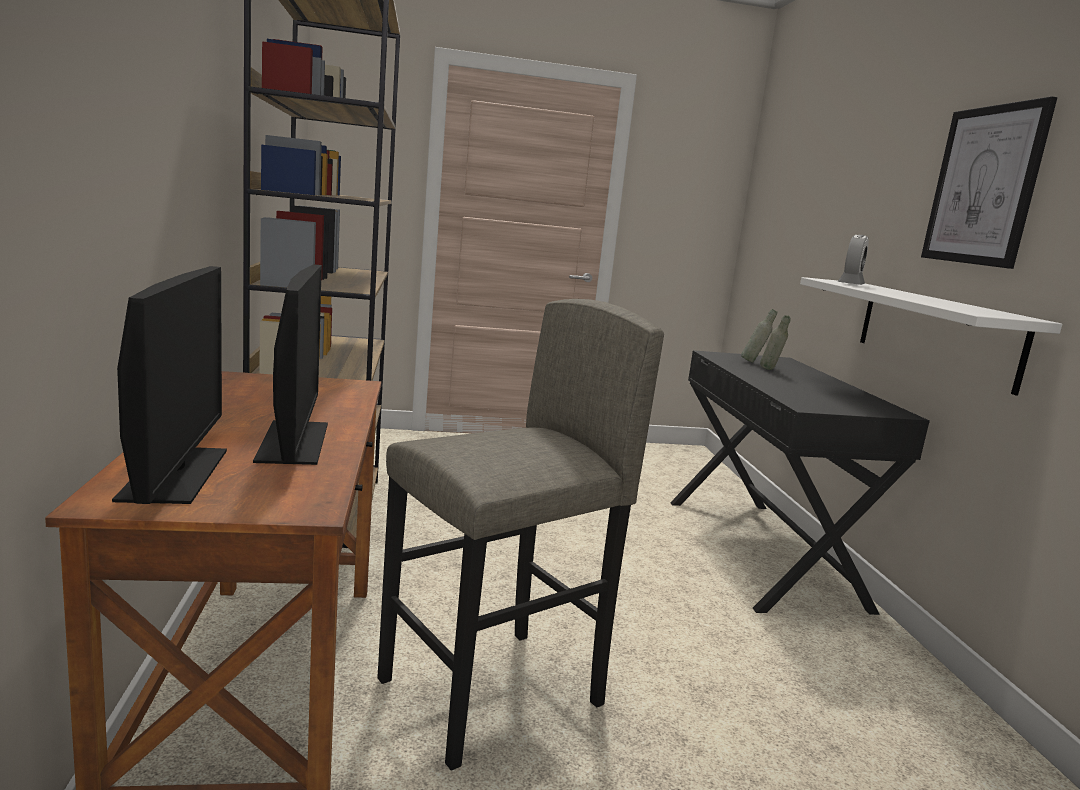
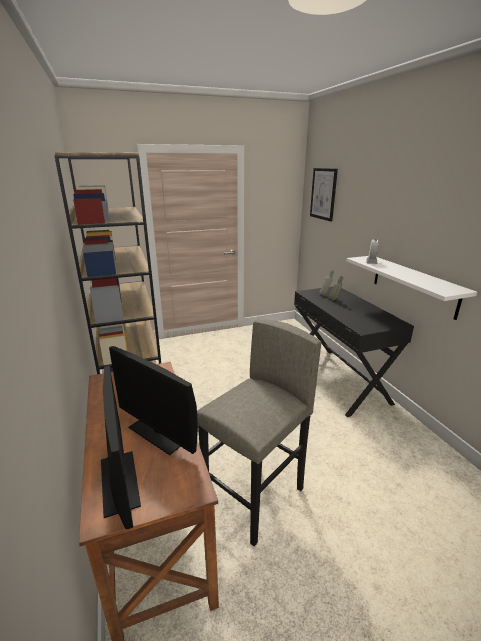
camera: 10 degrees left, 10 degrees up
(293, 442) = (159, 433): monitor -> monitor turned 150 degrees clockwise
(984, 186) = (435, 220): picture -> picture (323, 194)

